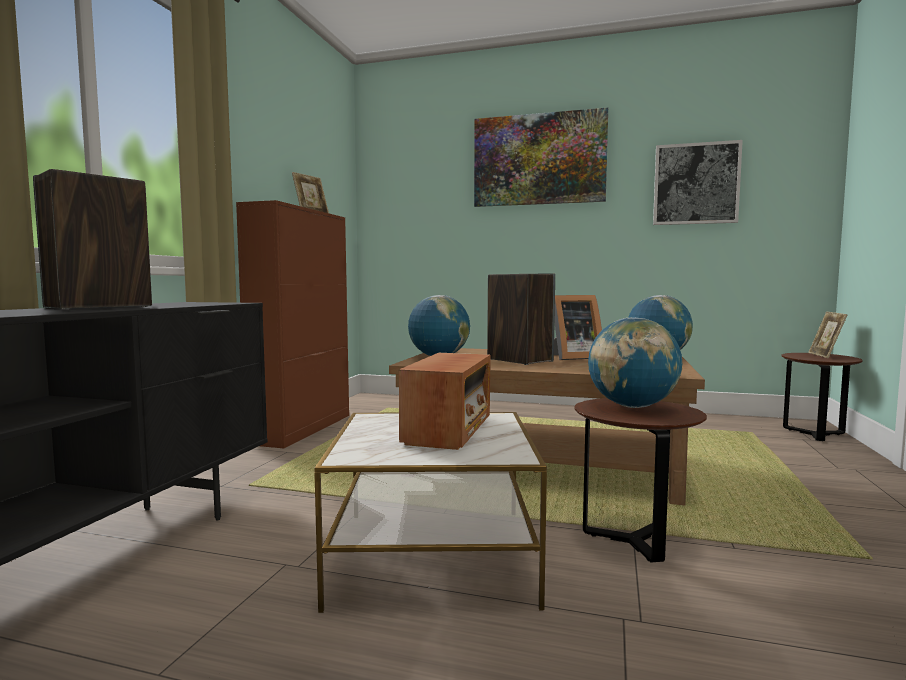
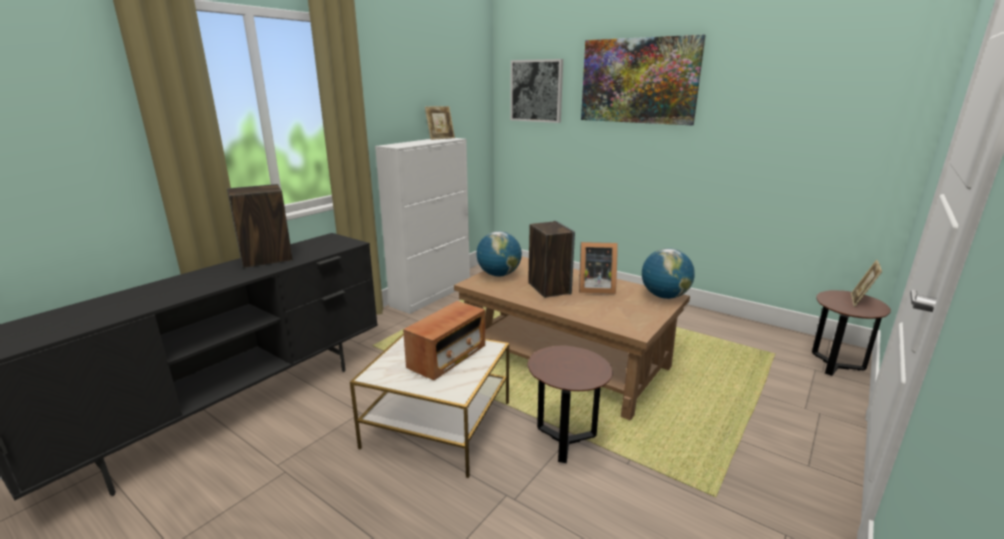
camera: 20 degrees right, 15 degrees up
(303, 428) = (432, 294): brown cabinet -> white cabinet
(632, 406) = (570, 361): globe -> none
(695, 184) = (780, 115): picture -> picture (536, 91)

